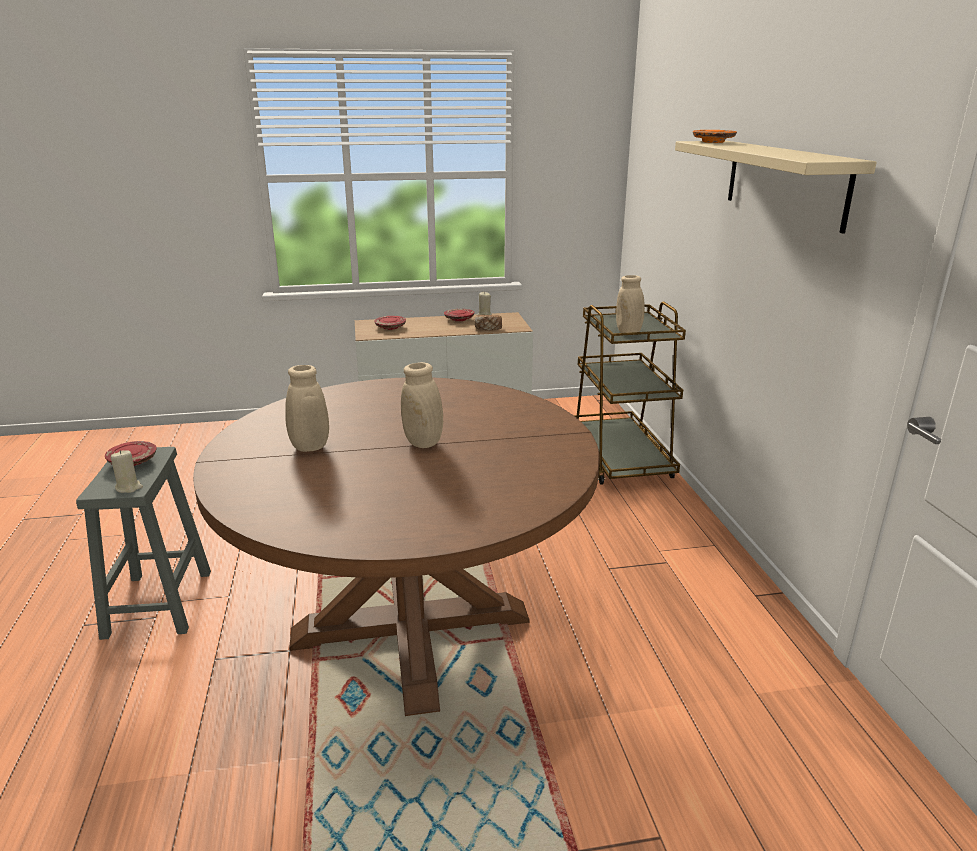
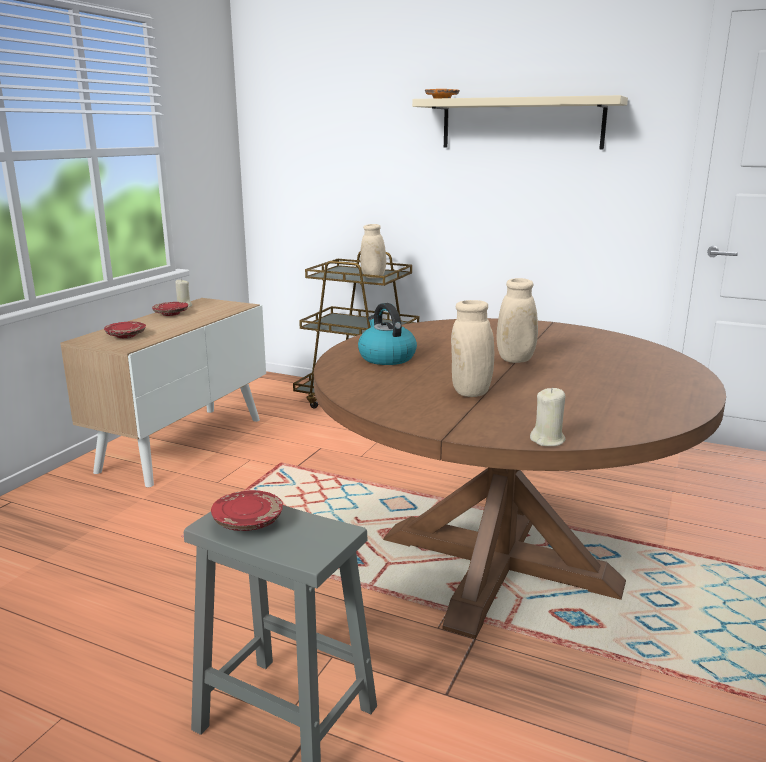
camera: 55 degrees left, 5 degrees down
(129, 487) = (329, 533): beige candle -> beige candle (548, 440)
(371, 400) = (386, 357): none -> kettle
(488, 329) = (222, 312): bread -> none

